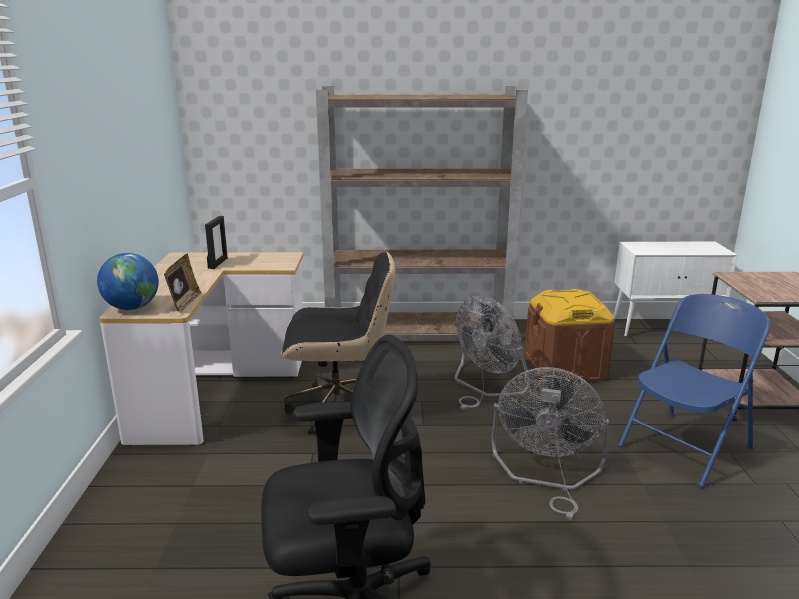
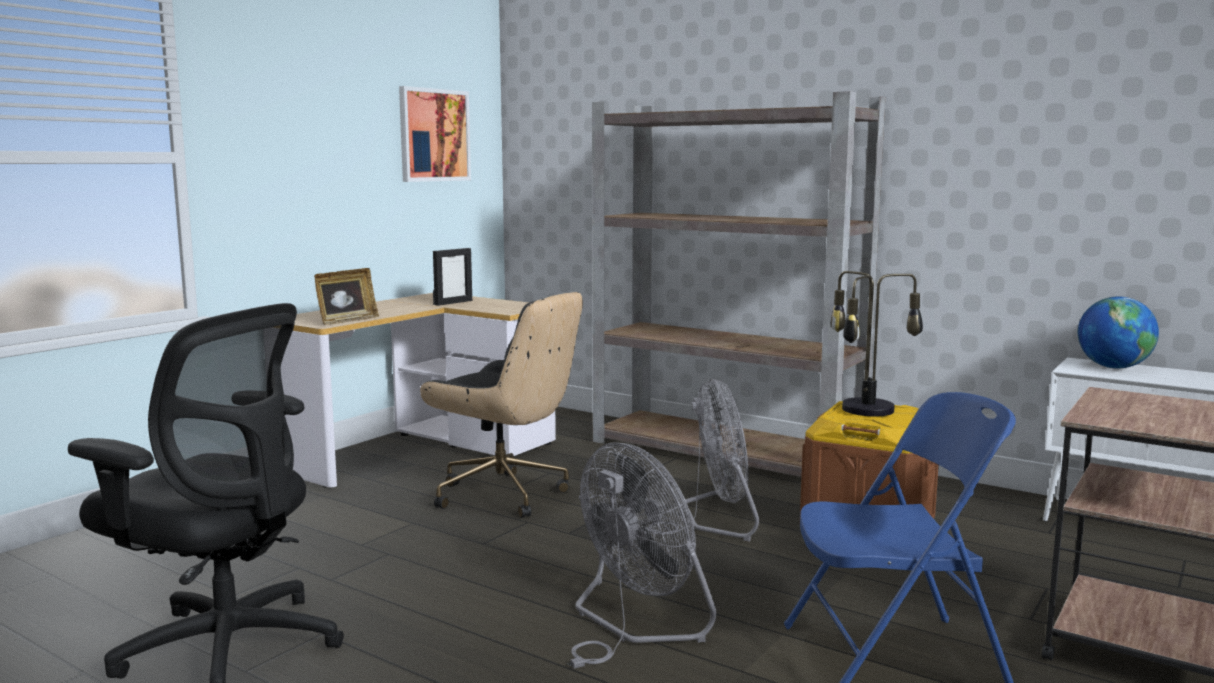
camera: 35 degrees right, 10 degrees down
(132, 308) = (300, 317): globe -> globe (1113, 367)
(153, 116) = (434, 135): none -> picture
(564, 297) = (867, 409): none -> table lamp

